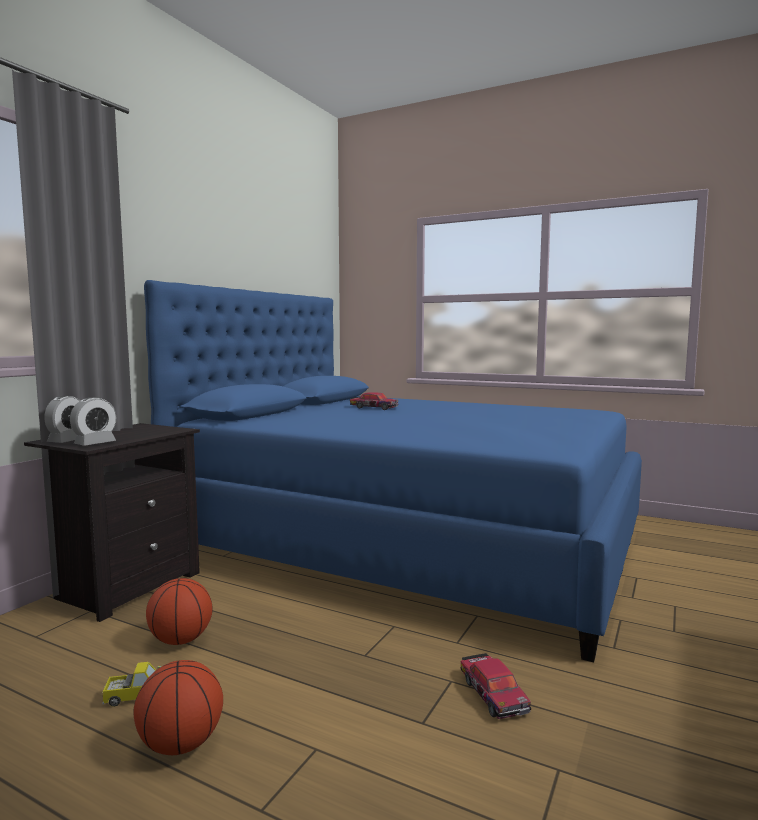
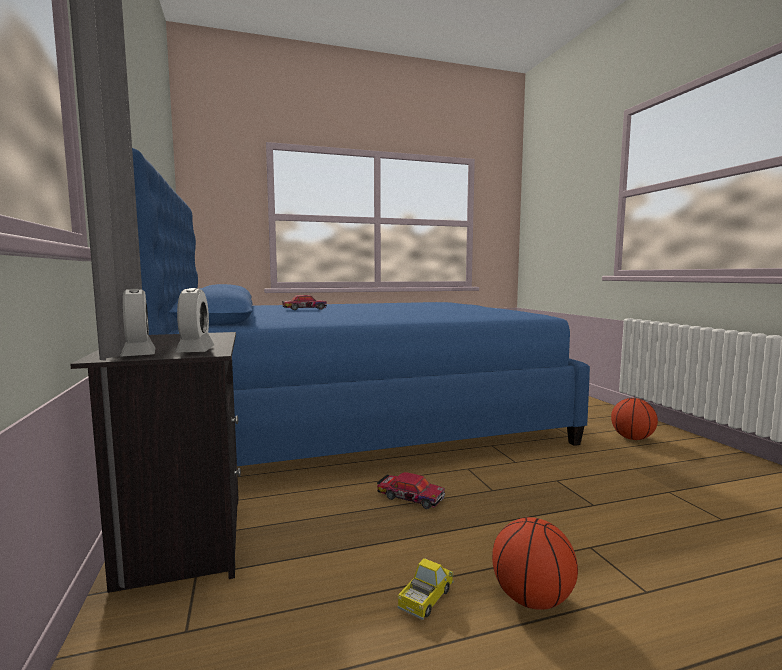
camera: 45 degrees left, 0 degrees up
(180, 640) = (356, 546): basketball -> basketball (632, 438)
(493, 693) = (583, 476): toy car -> toy car (410, 497)

